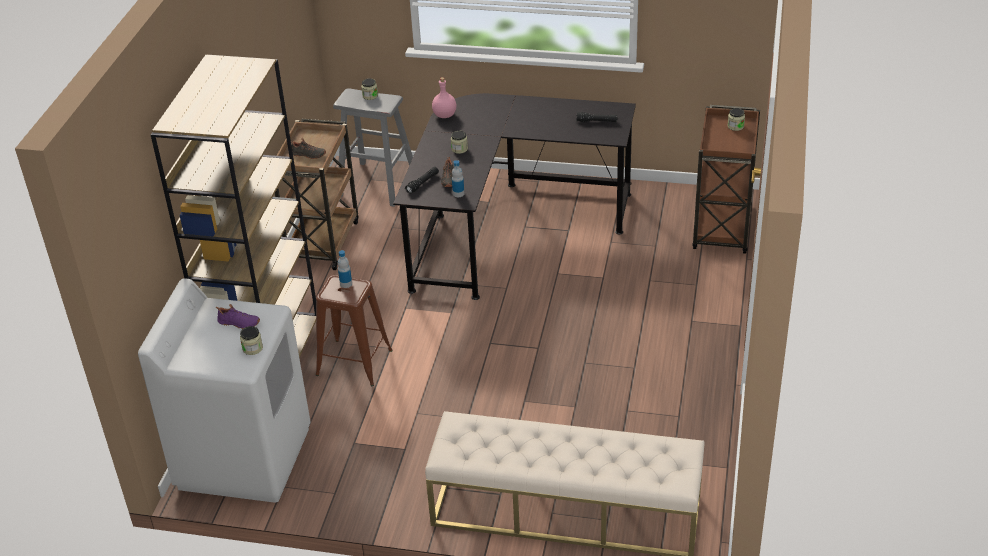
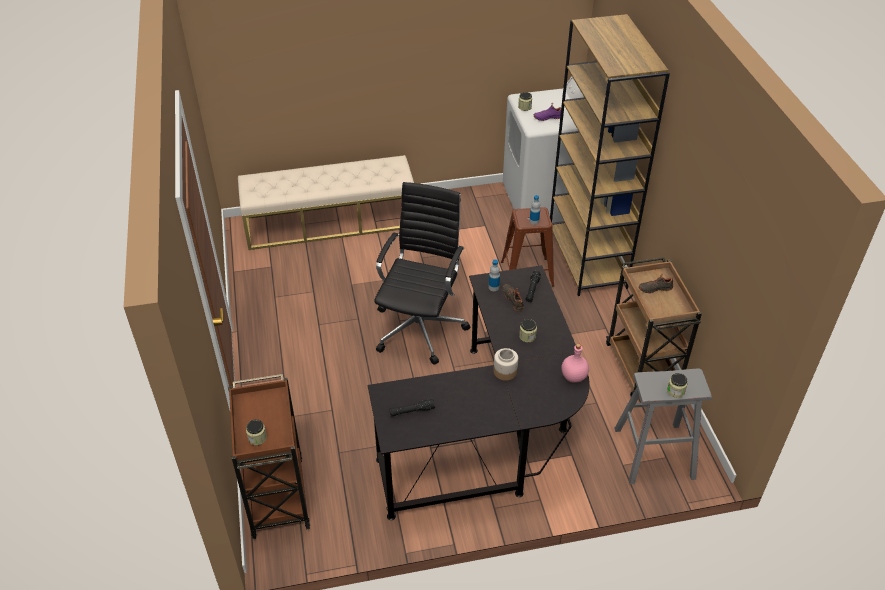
camera: 155 degrees right, 5 degrees up
(499, 130) = (505, 371): none -> jar
(517, 335) = (420, 326): none -> black office chair

